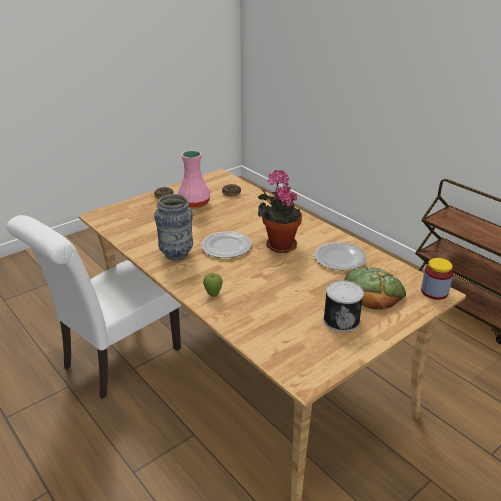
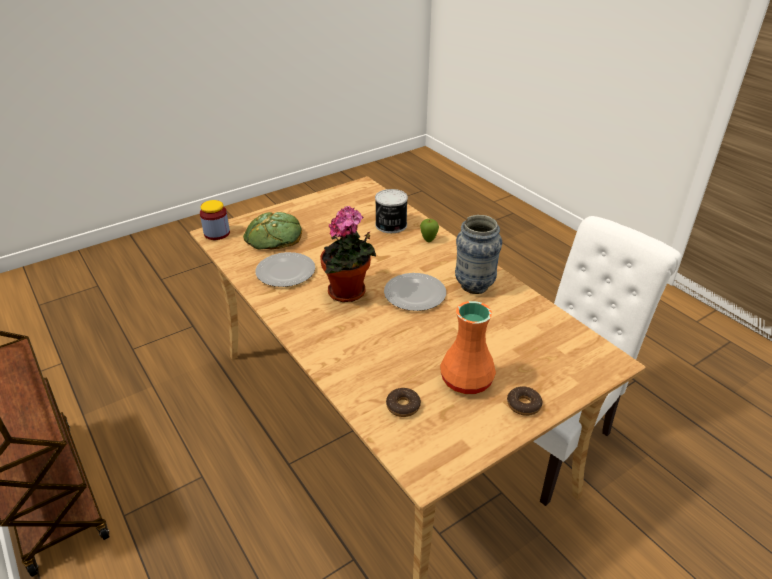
camera: 175 degrees left, 5 degrees up
(194, 203) = (466, 381): pink vase -> orange vase
(341, 319) = (317, 216): can -> can (390, 225)

